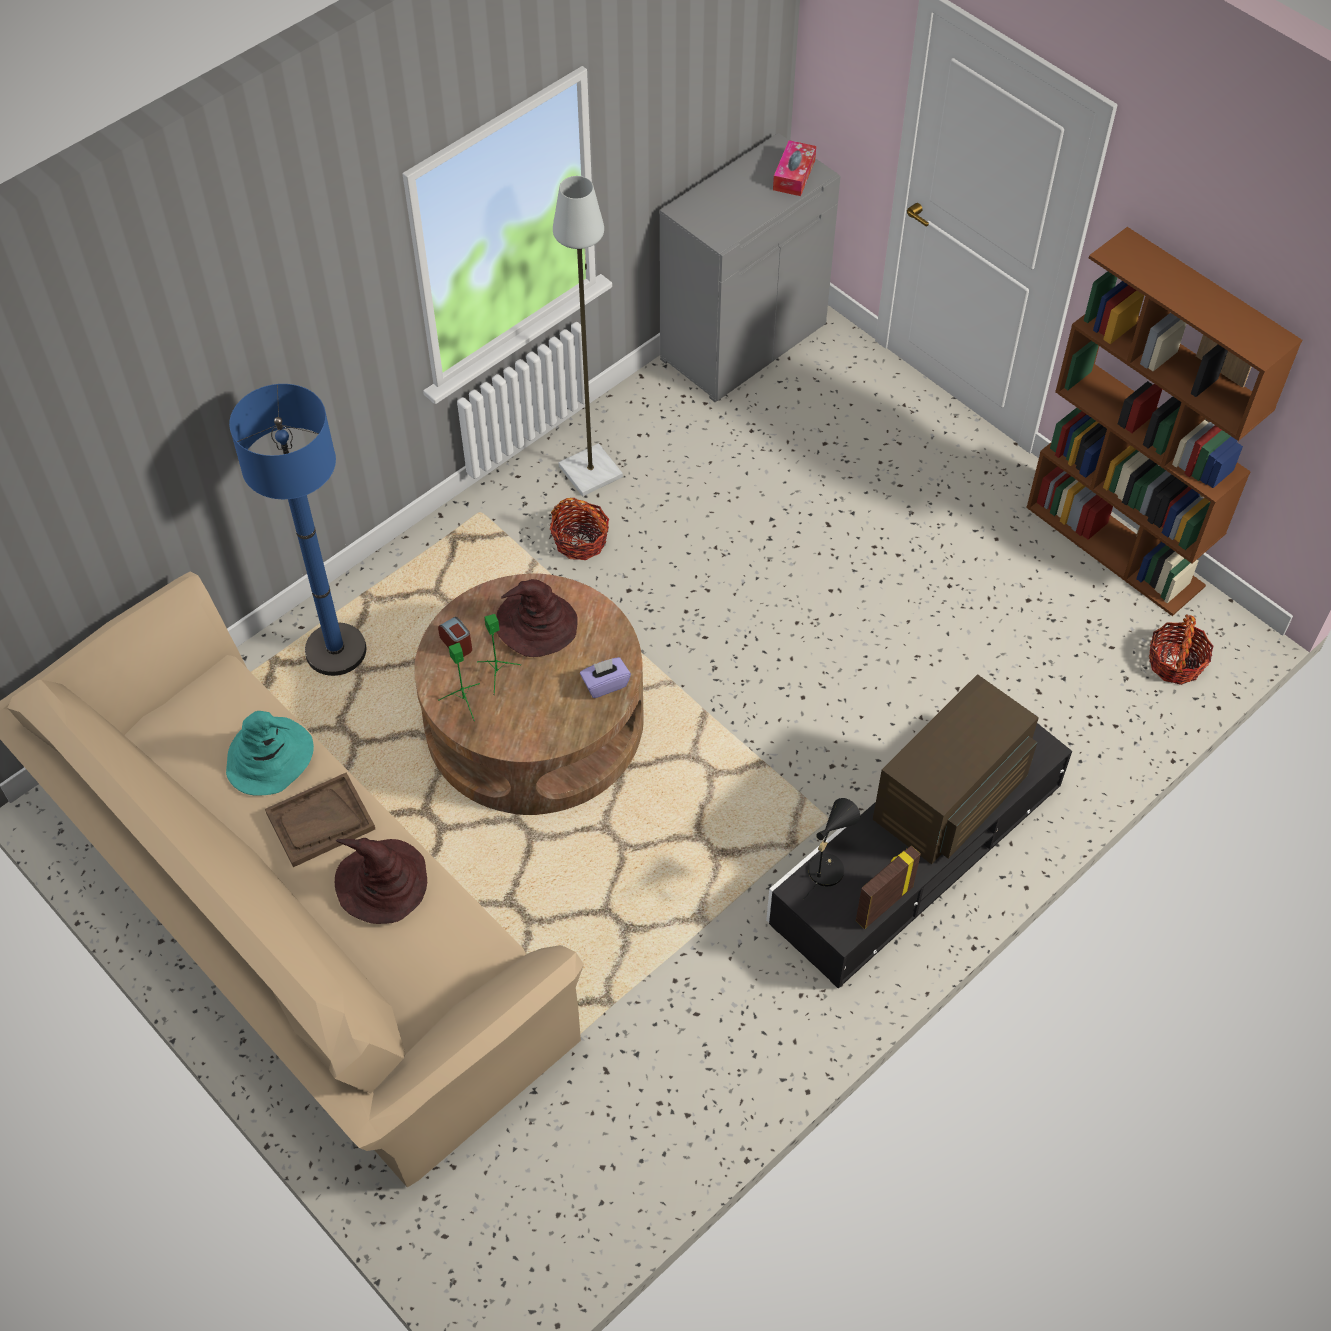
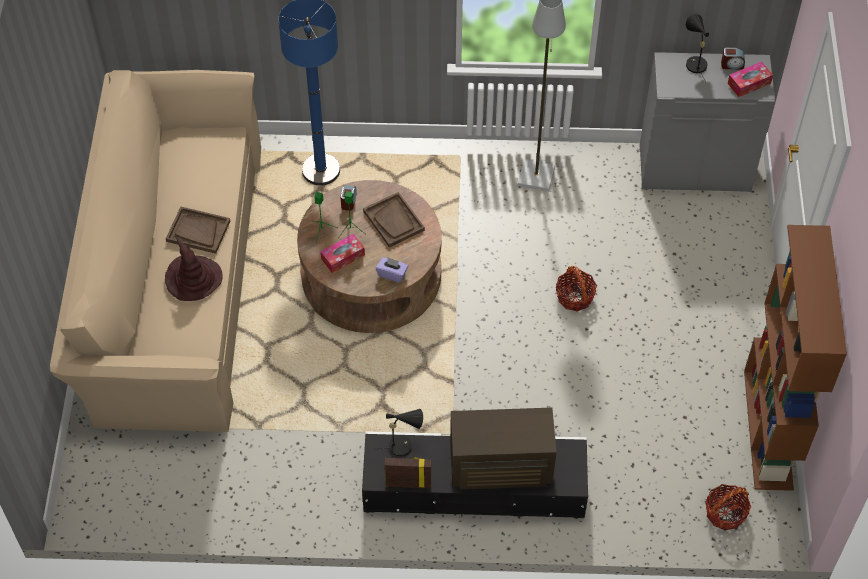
camera: 45 degrees right, 0 degrees up
(270, 757) = (209, 186): turquoise hat -> none
(525, 711) = (343, 257): none -> tissue box
(535, 624) = (394, 221): brown hat -> brown tray
(580, 541) = (491, 207): basket -> basket (575, 297)
(714, 192) = (694, 63): none -> black table lamp
(754, 168) = (732, 65): none -> alarm clock

